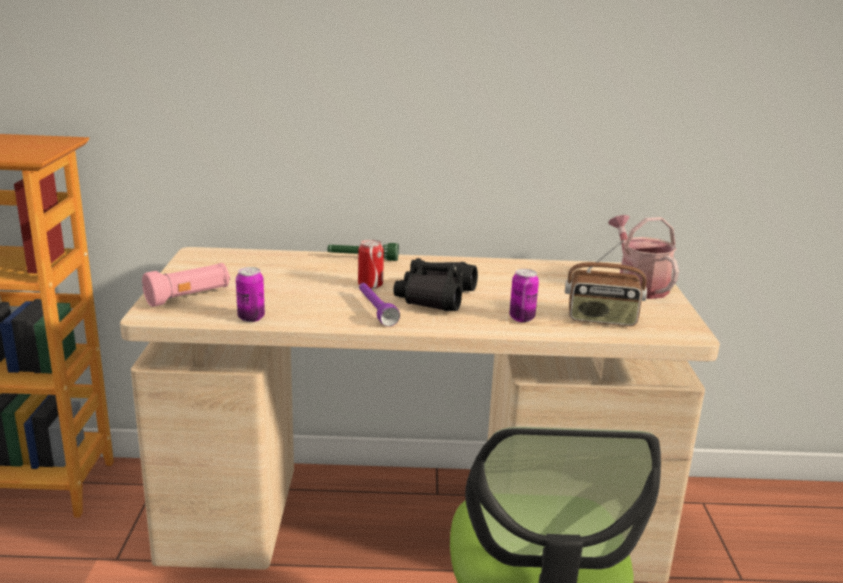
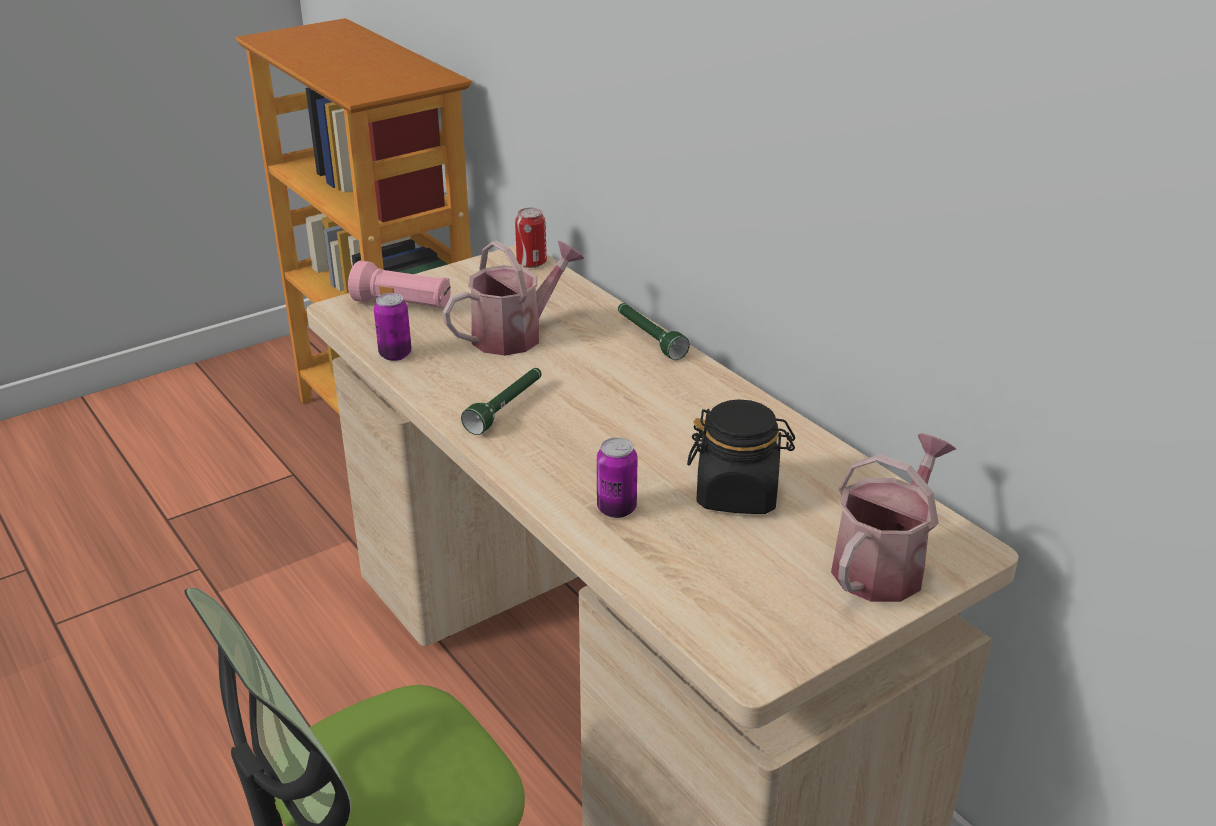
camera: 55 degrees right, 10 degrees up
(293, 283) = (515, 334): none -> watering can
(370, 285) = (573, 376): can -> can (531, 263)
(375, 310) = (506, 408): purple flashlight -> green flashlight
(435, 297) = (599, 428): black binoculars -> none
(545, 291) = (737, 494): none -> black jar
(601, 319) = (699, 572): radio -> none

